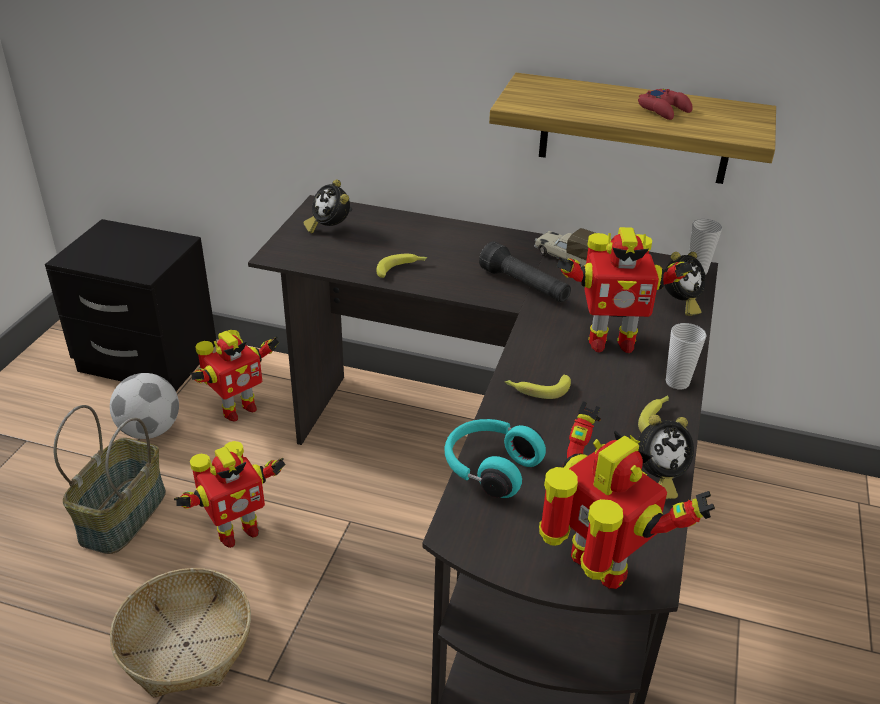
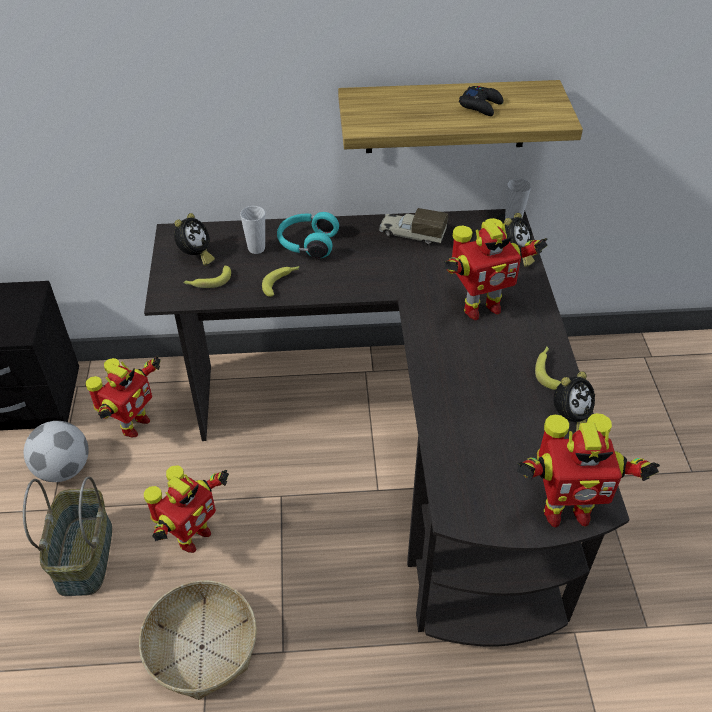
camera: 20 degrees left, 10 degrees up
(329, 228) = (196, 256): alarm clock -> alarm clock turned 105 degrees counterclockwise
(489, 468) = (449, 450): turquoise headphones -> turquoise headphones (307, 244)
(524, 286) = (389, 272): black flashlight -> none
(537, 389) = (448, 368): banana -> banana (208, 281)
(596, 571) = (564, 511): toy robot -> toy robot turned 150 degrees clockwise
(664, 110) = (481, 105): red game controller -> black game controller
(677, 382) = (545, 330): cup -> cup (256, 248)

